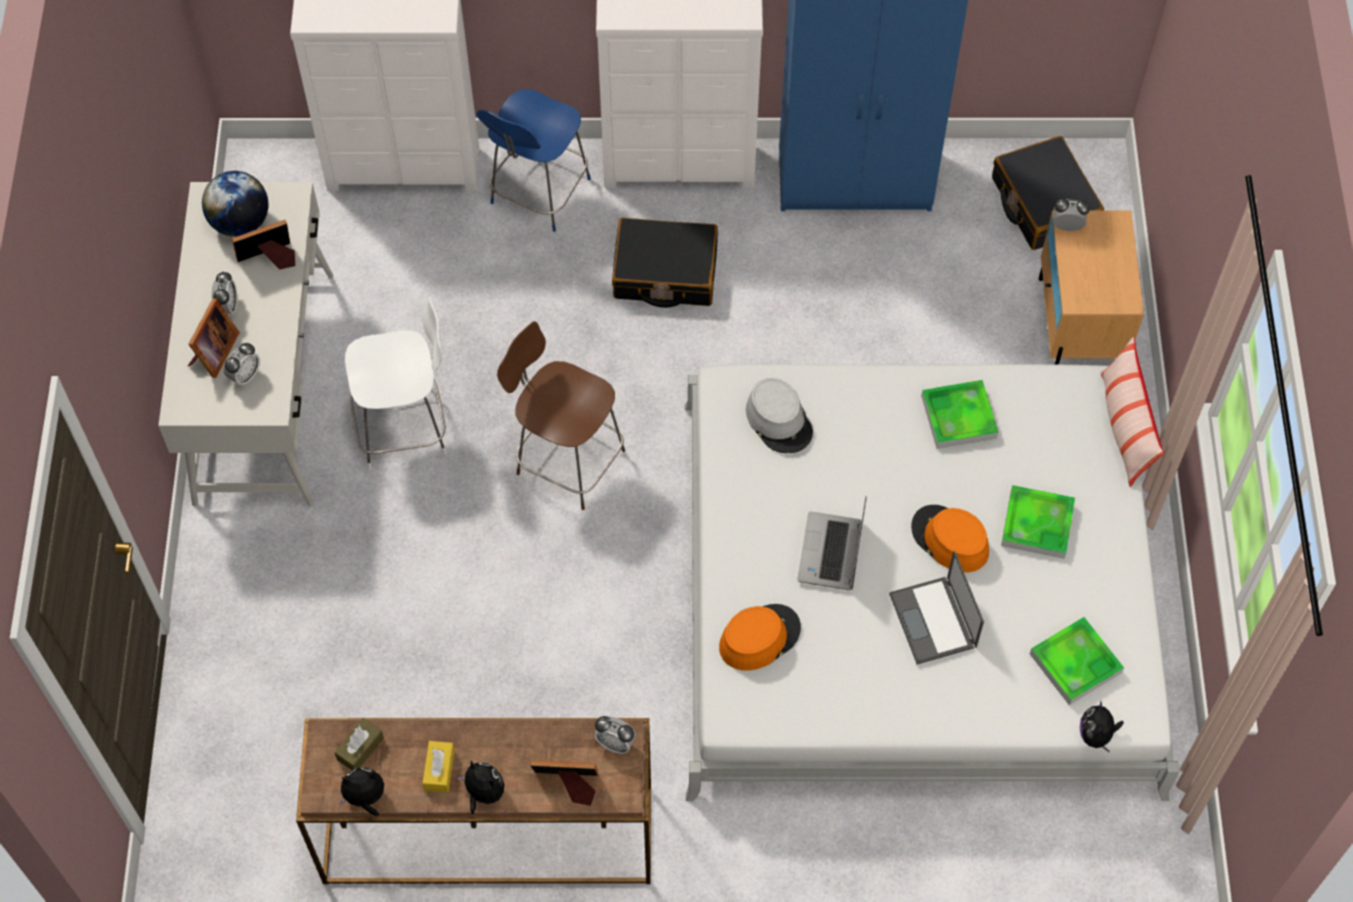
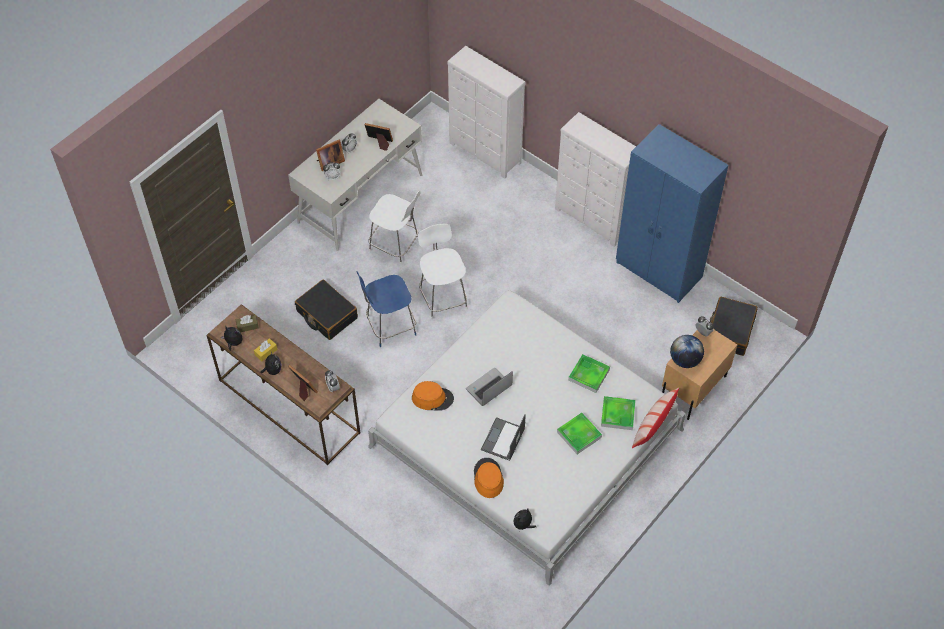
camera: 40 degrees right, 5 degrees down
(241, 222) = (382, 123): globe -> globe (685, 360)
(538, 193) = (527, 195): blue chair -> blue chair (389, 326)
(567, 460) = (443, 298): brown chair -> white chair
(665, 272) = (547, 255): black suitcase -> black suitcase (326, 315)
(779, 420) = (517, 328): grey hat -> none
(949, 539) = (538, 415): orange hat -> orange hat (488, 478)
(1075, 663) = (541, 494): tray -> tray (618, 414)

